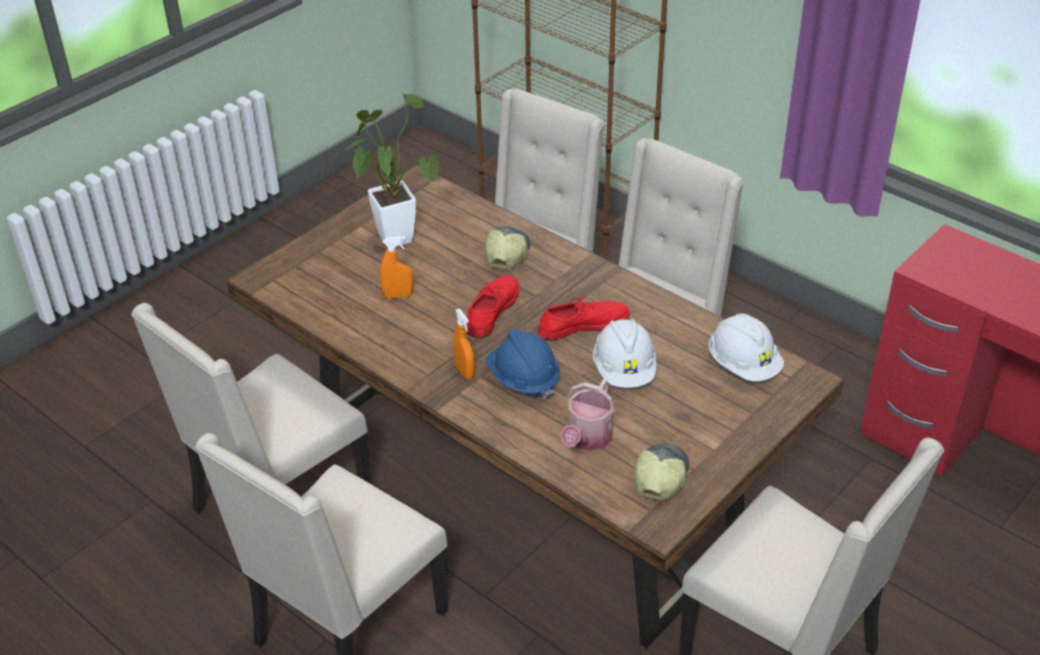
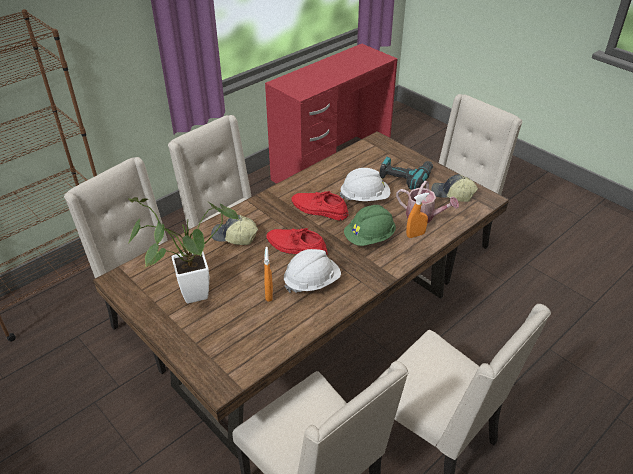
camera: 85 degrees left, 0 degrees up
(464, 372) = (359, 263): orange spray bottle -> orange spray bottle (415, 235)
(523, 379) = (369, 238): blue hard hat -> green hard hat
(583, 324) = (319, 209): red shoe -> red shoe turned 45 degrees counterclockwise
(698, 417) = (405, 177): none -> power drill
(743, 365) = (364, 158): white hard hat -> white hard hat (312, 282)

